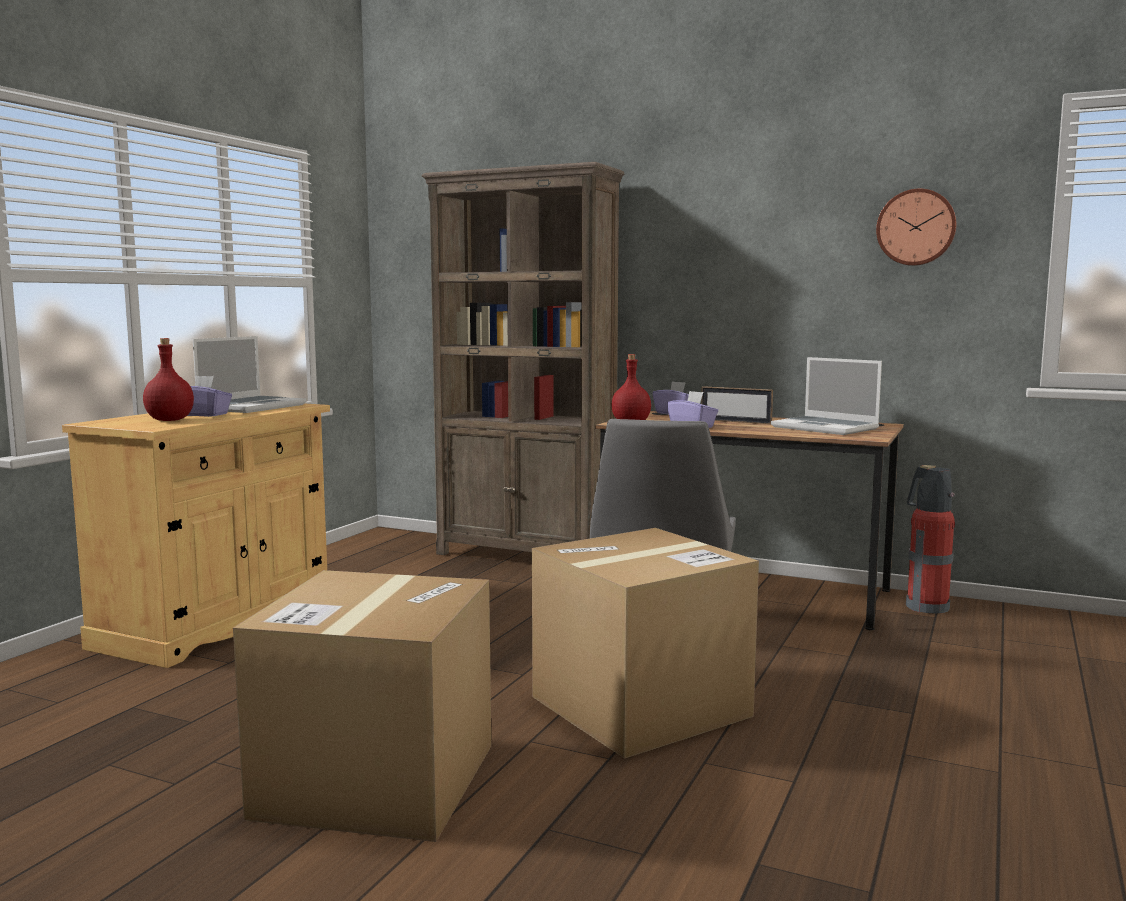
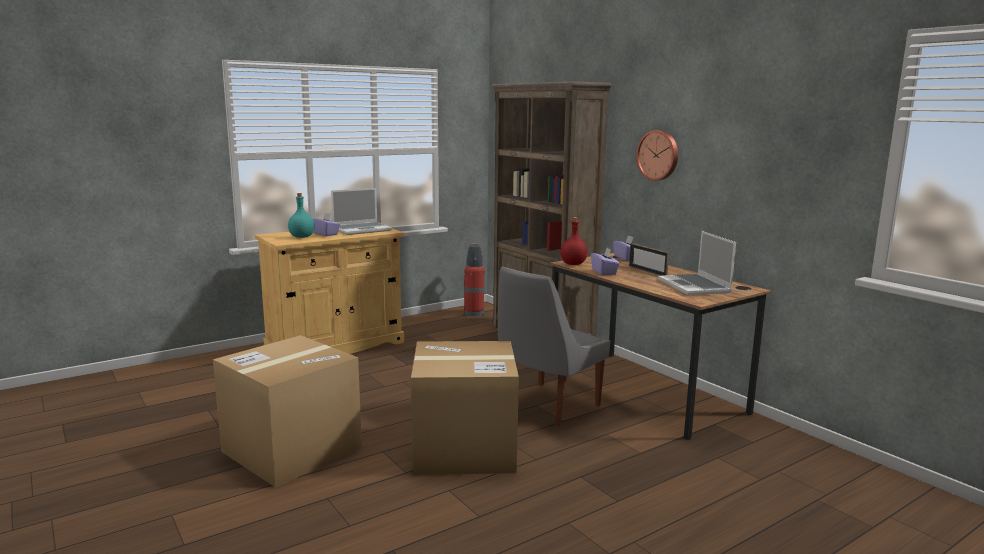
camera: 30 degrees right, 5 degrees up
(169, 420) = (301, 237): red bottle -> turquoise bottle
(916, 227) = (790, 137): wall clock -> wall clock (658, 155)
(925, 606) = (759, 432): fire extinguisher -> fire extinguisher (474, 313)

